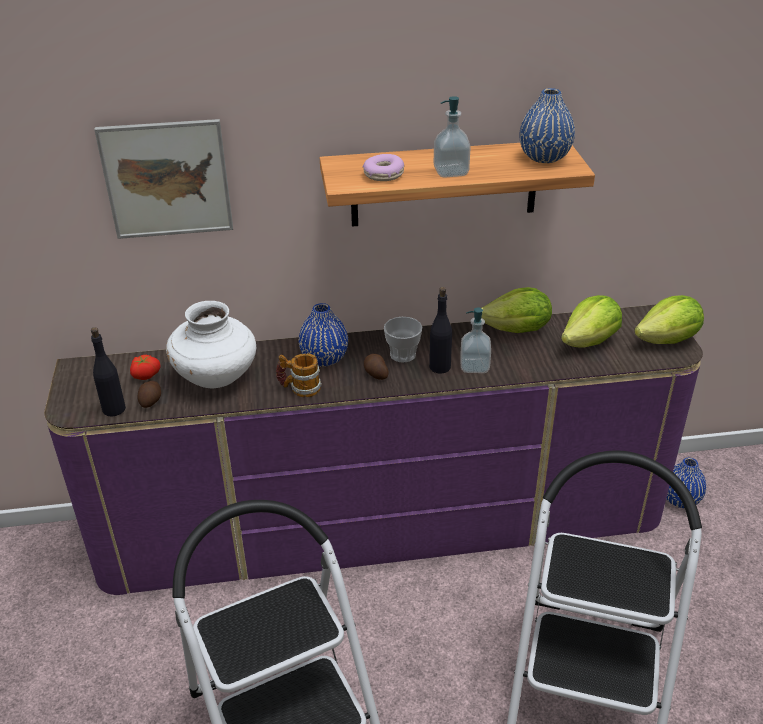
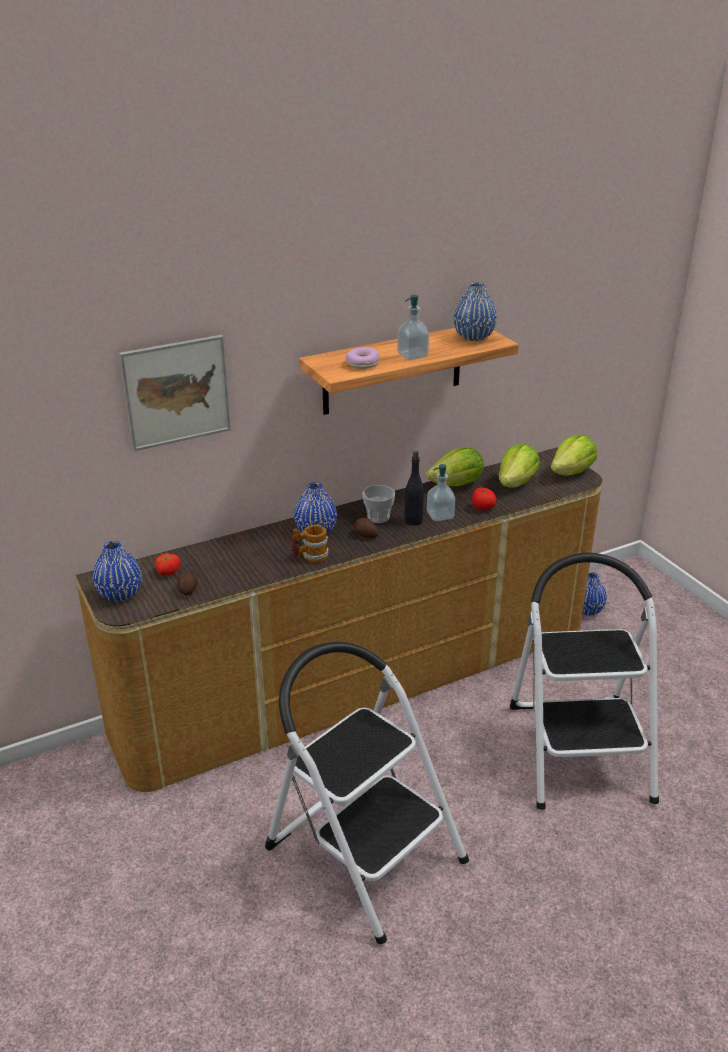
camera: 20 degrees left, 5 degrees down
(83, 391) = (120, 594): none -> blue vase
(114, 409) = (158, 602): black bottle -> none
(217, 377) = (233, 561): white vase -> none
(383, 526) = (363, 682): purple cabinet -> brown cabinet
(530, 366) = (482, 508): none -> tomato

